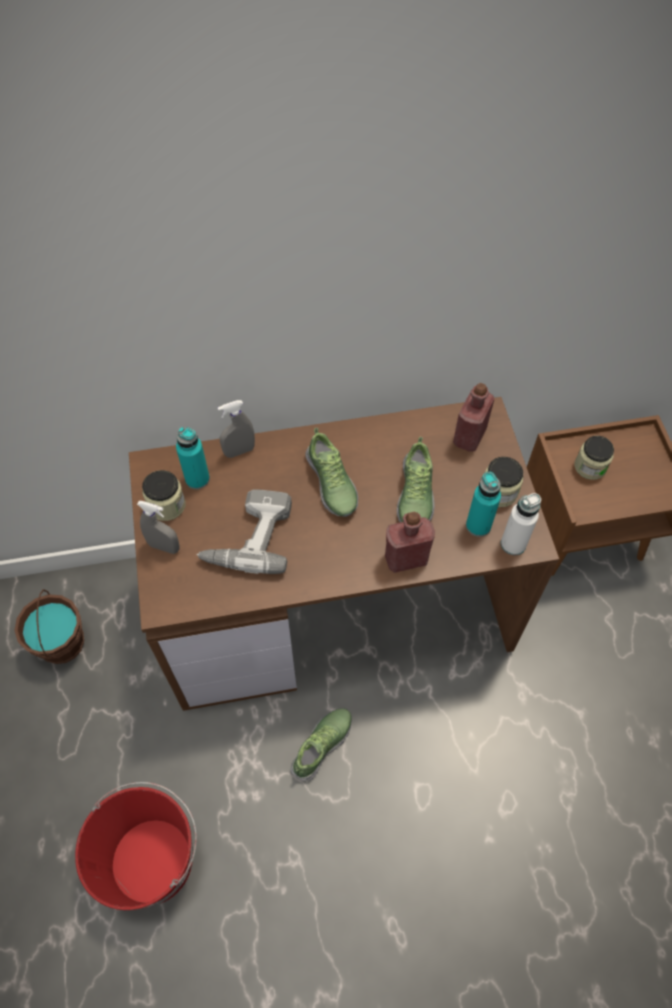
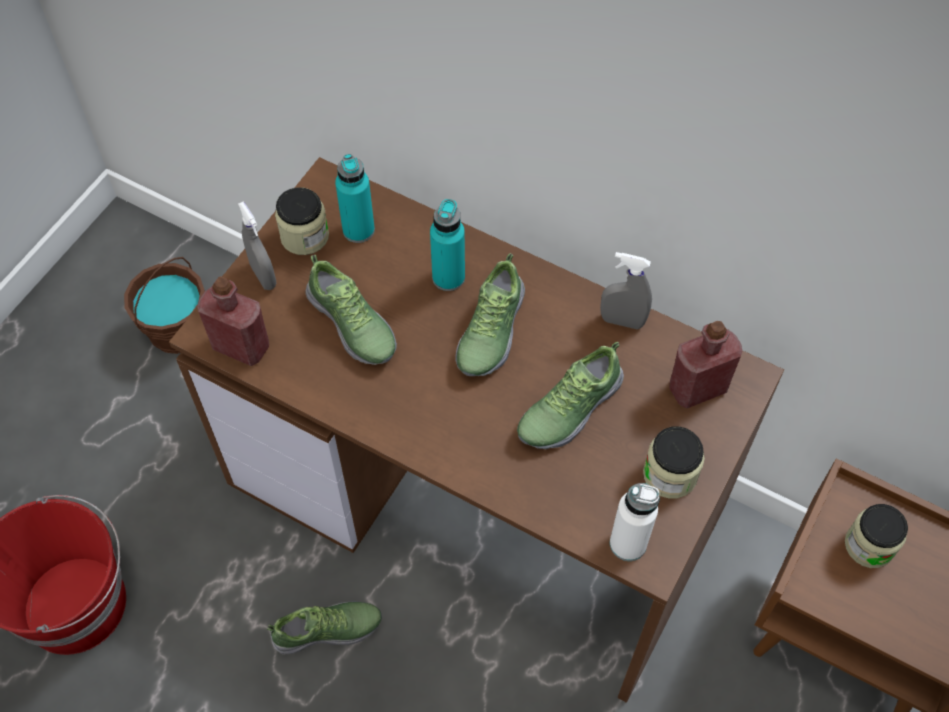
camera: 40 degrees right, 0 degrees up
(239, 451) = (427, 230): grey spray bottle -> grey spray bottle (622, 321)
(248, 536) = (352, 325): power drill -> shoe
(406, 559) = (491, 469): red bottle -> red bottle (241, 346)
(478, 525) = (607, 493): turquoise bottle -> turquoise bottle (448, 277)

